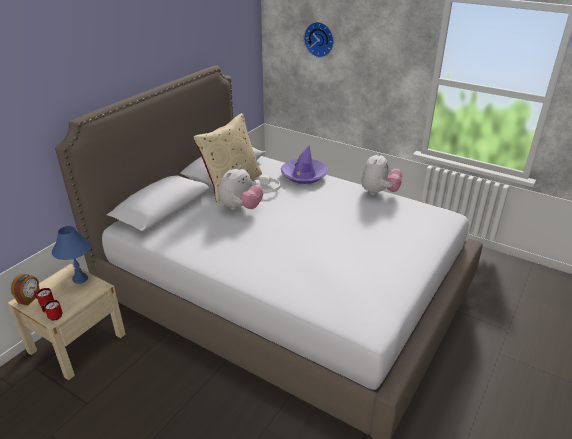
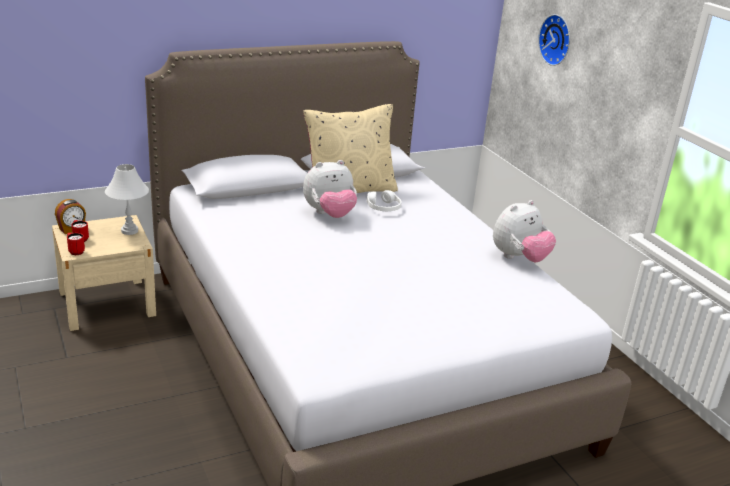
camera: 30 degrees right, 5 degrees down
(80, 279) = (129, 231): blue table lamp -> white table lamp
(304, 175) = (446, 209): purple hat -> none

